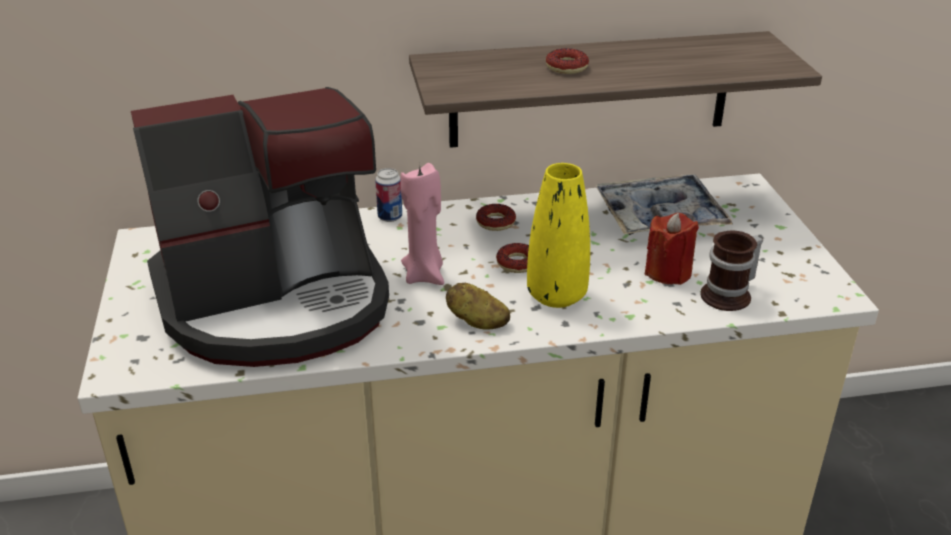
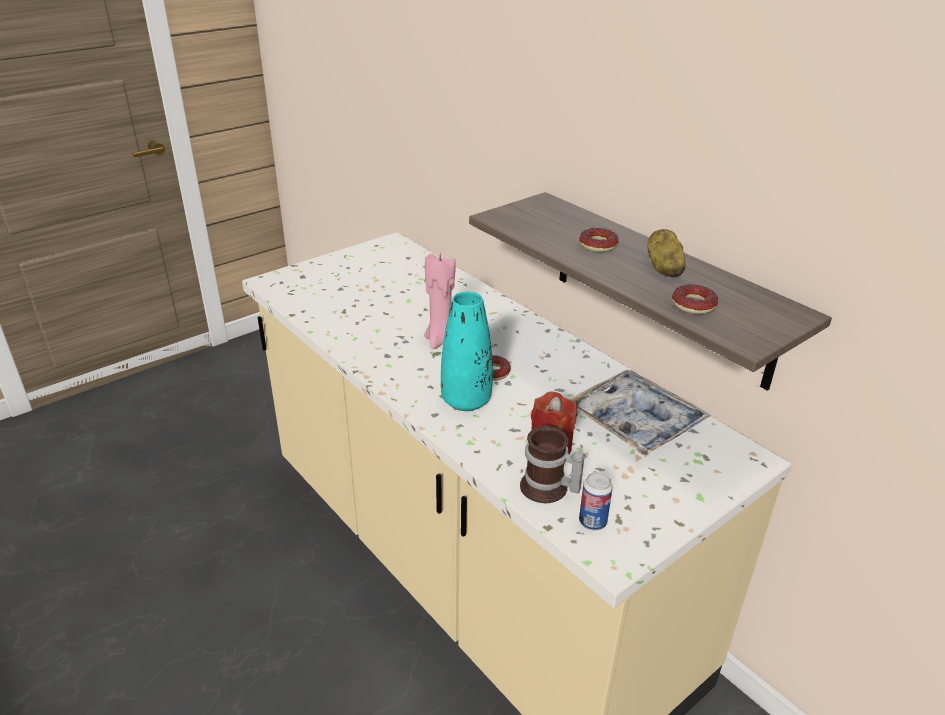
camera: 60 degrees right, 0 degrees up
(276, 301) = (367, 301): coffee machine -> none
(390, 217) = (499, 305): can -> can (592, 522)
(477, 322) = (405, 377): potato -> potato (663, 268)
(495, 222) = (538, 347): donut -> donut (693, 305)
(556, 296) = (466, 401): yellow vase -> turquoise vase

